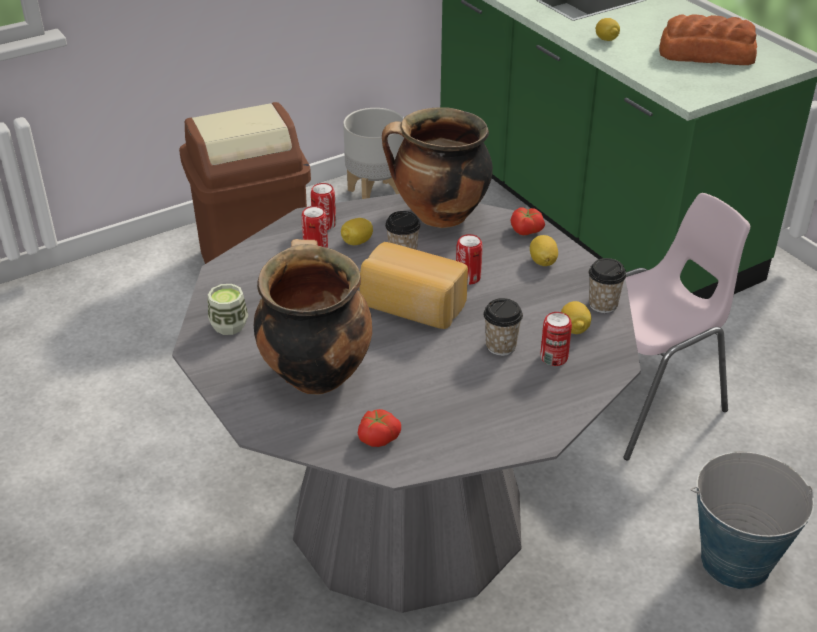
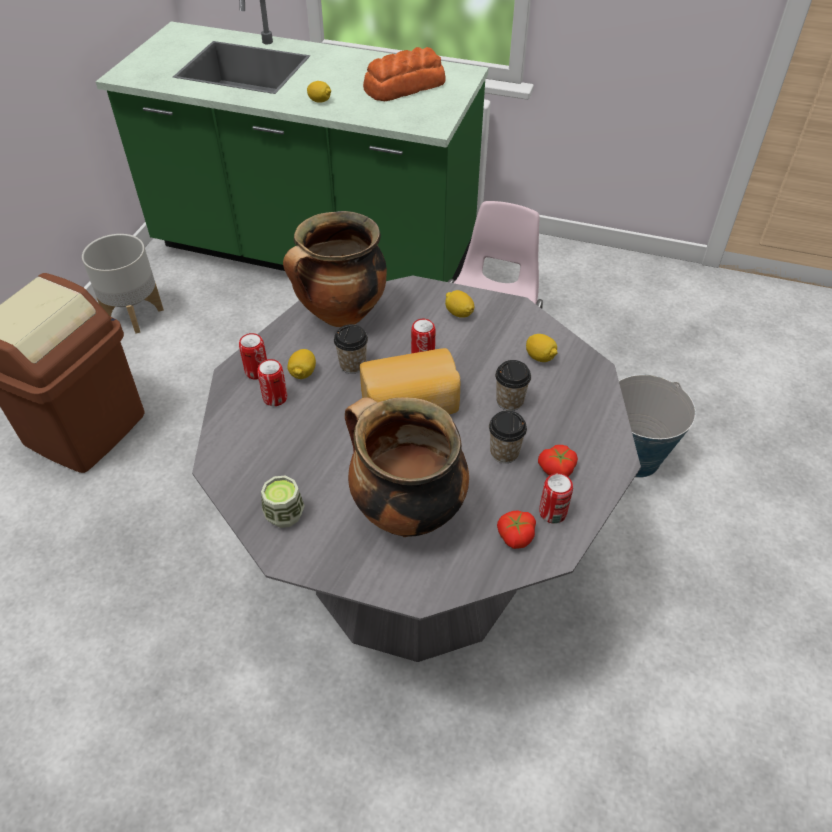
camera: 40 degrees left, 10 degrees up
(525, 231) = (419, 294): tomato -> tomato (557, 470)
(554, 358) = (553, 388): can -> can (552, 513)
(603, 304) = (536, 326): cup -> cup (504, 452)

